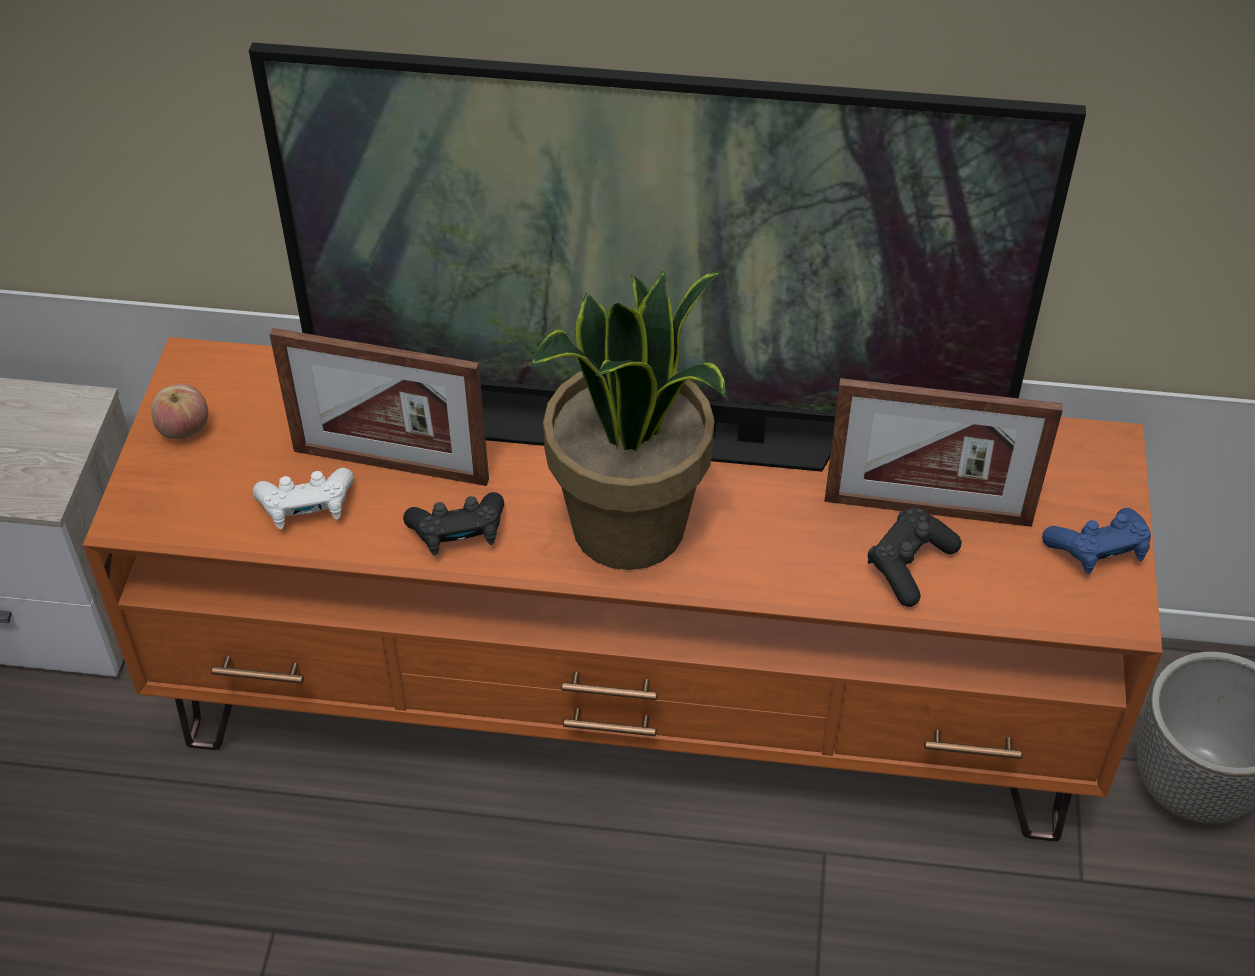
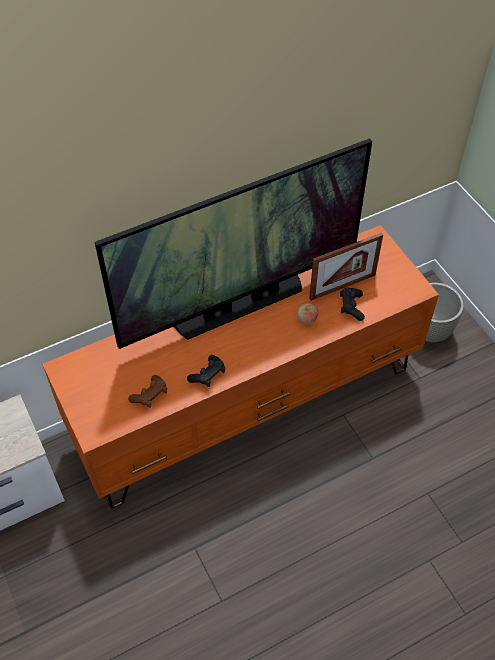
camera: 35 degrees left, 5 degrees up
(184, 429) = (81, 393): apple -> apple (306, 319)
(307, 508) = (150, 395): white game controller -> brown game controller
(390, 465) = (165, 365): picture frame -> none
(630, 528) = (260, 342): potted plant -> none
(1098, 551) = (399, 272): blue game controller -> none

